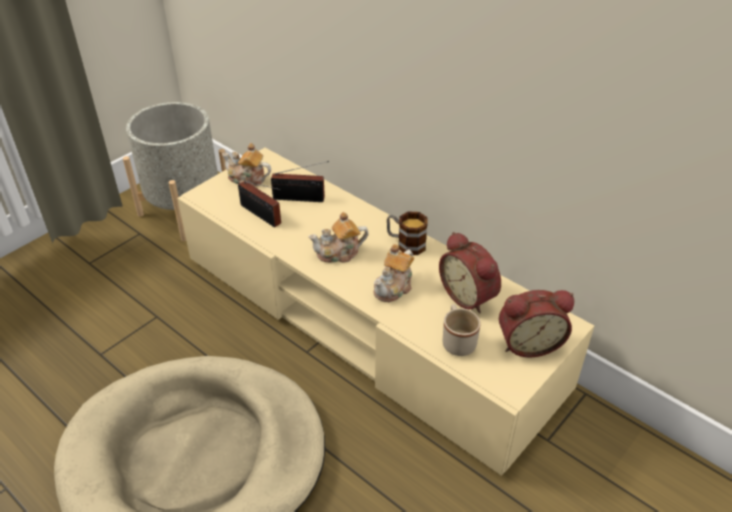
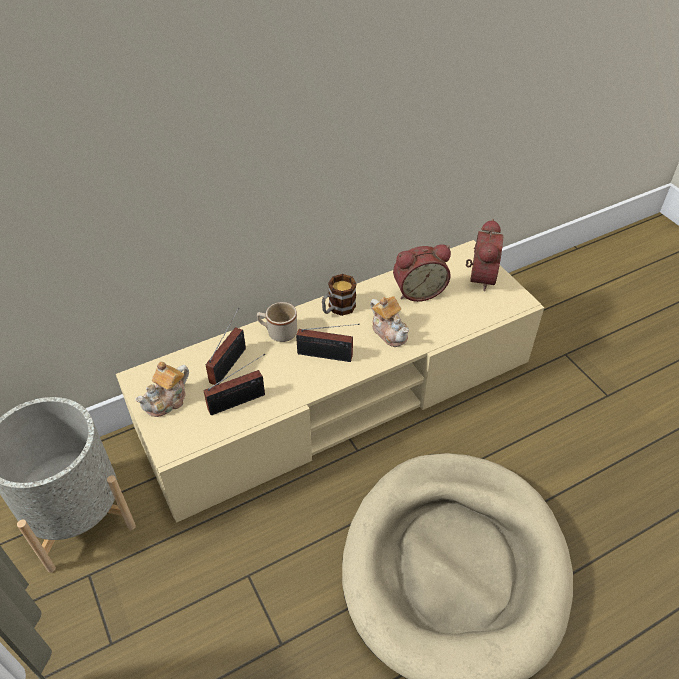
camera: 70 degrees left, 5 degrees up
(339, 253) = (328, 356): teapot -> radio
(457, 340) = (464, 313): beige mug -> beige mug (278, 332)

